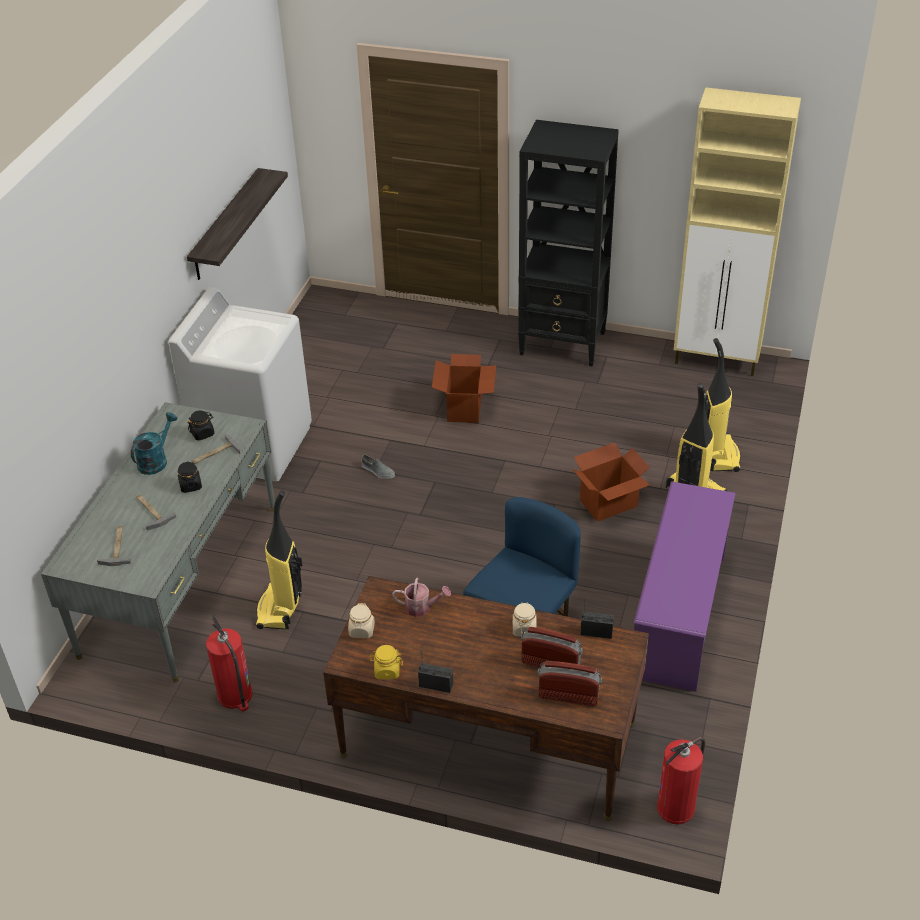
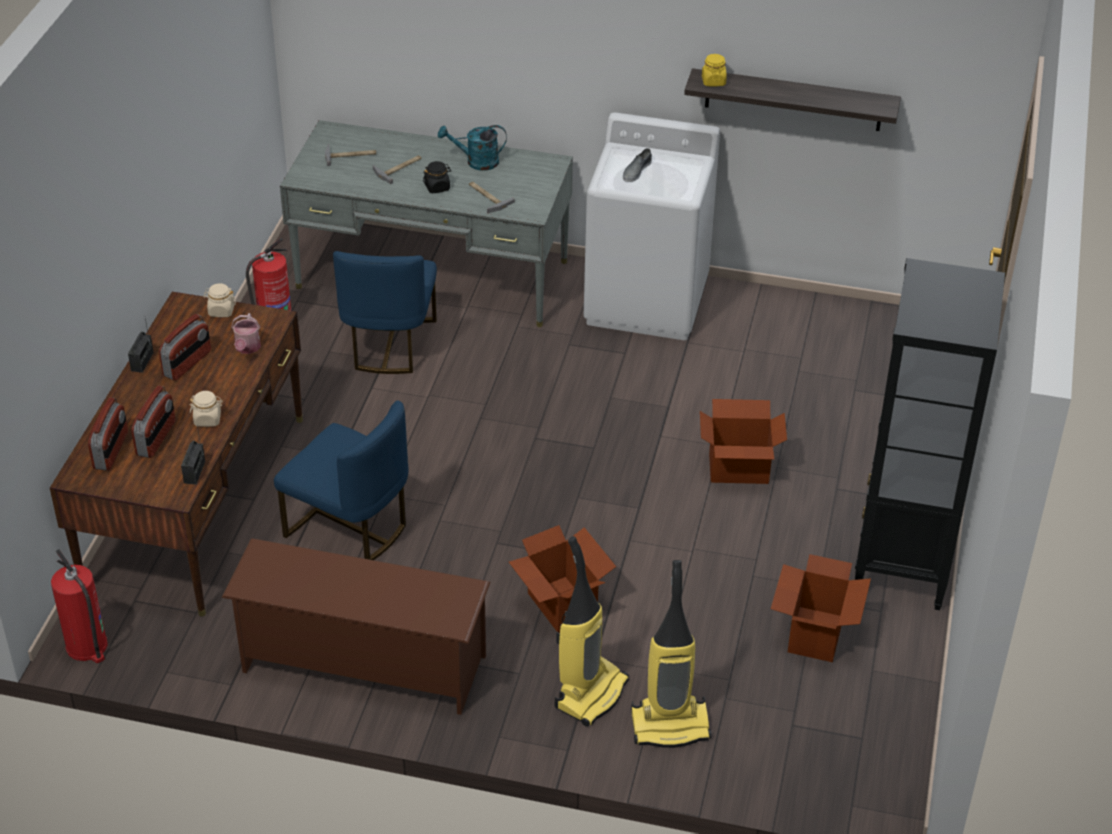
camera: 85 degrees right, 0 degrees up
(156, 460) = (476, 162): turquoise watering can -> turquoise watering can turned 150 degrees clockwise
(202, 433) = (520, 186): black jar -> none
(280, 608) = (389, 344): vacuum cleaner -> blue chair
(378, 471) = (609, 400): grey shoe -> grey shoe (636, 171)
(387, 671) = (166, 330): yellow jar -> yellow jar (713, 81)
(441, 649) = (187, 363): none -> radio
(630, 386) = (814, 634): none -> cardboard box
(679, 616) = (362, 664): purple shoe rack -> brown shoe rack
(717, 360) = (896, 740): beige cabinet -> none

